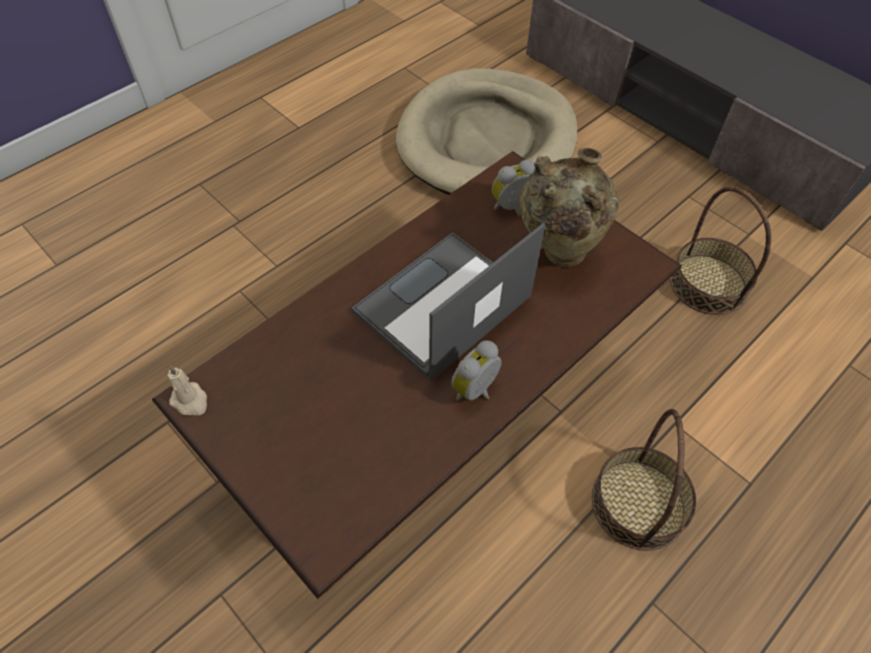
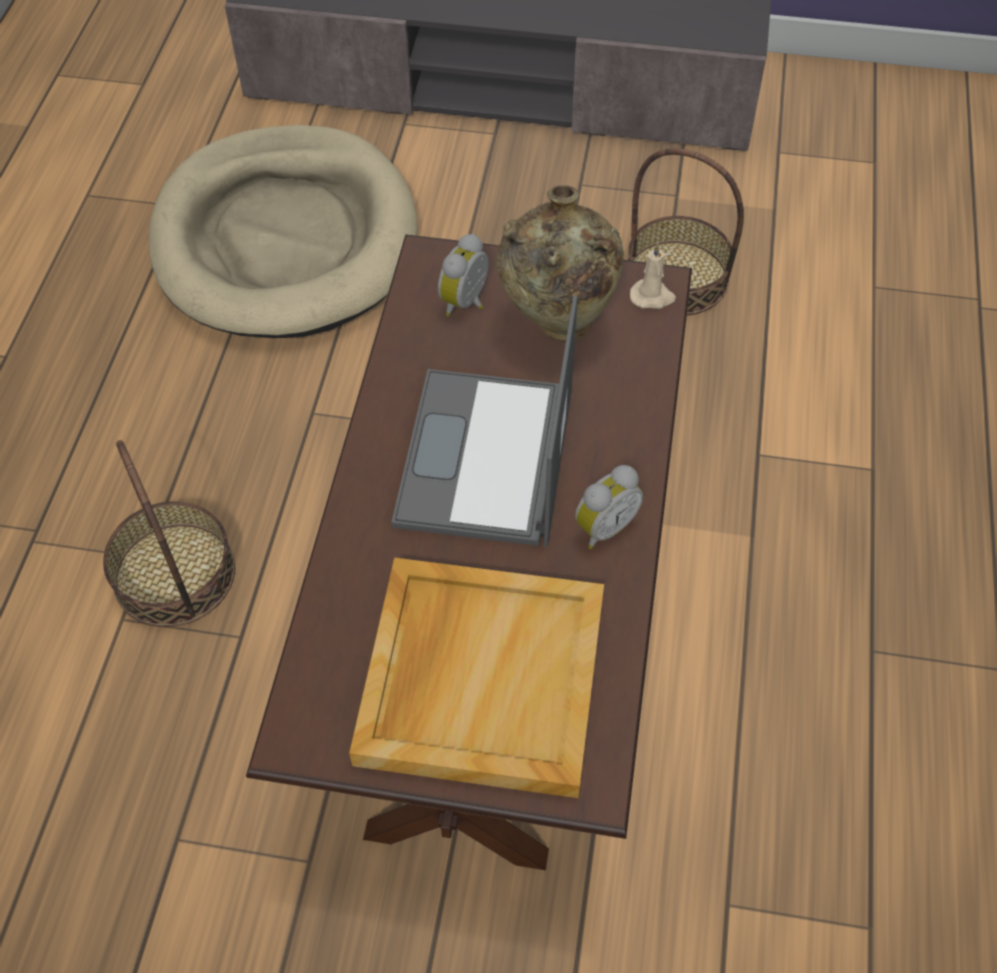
camera: 35 degrees left, 0 degrees up
(190, 401) = (299, 744): beige candle -> beige candle (652, 297)
(321, 433) = (480, 677): none -> beige tray
(477, 391) = (603, 526): alarm clock -> alarm clock turned 135 degrees counterclockwise
(638, 504) = (786, 562): basket -> basket (175, 574)

